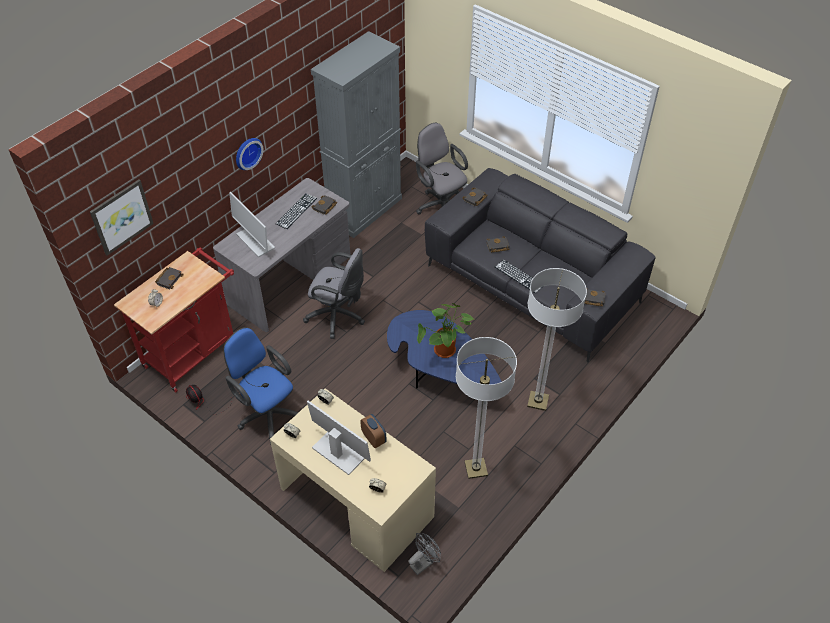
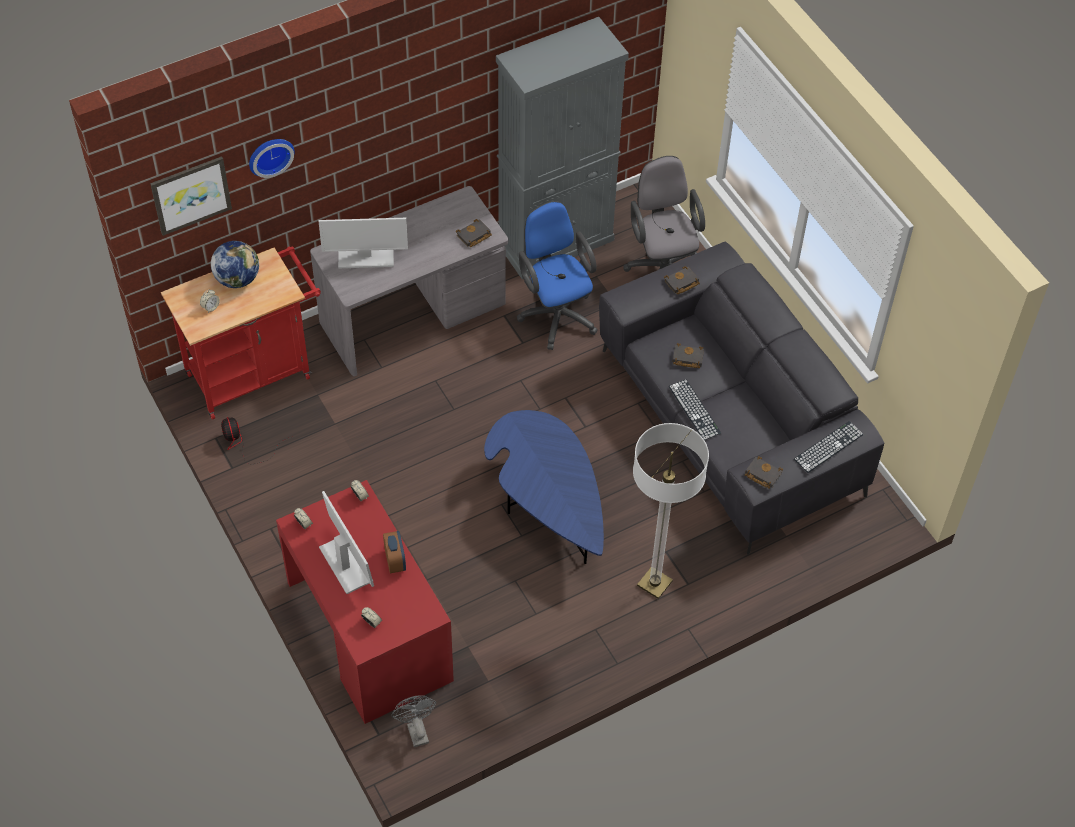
camera: 20 degrees right, 5 degrees up
(169, 279) = (237, 279): black book -> globe
(247, 152) = (382, 143): wall clock -> wall clock (269, 155)
(255, 241) = (365, 257): monitor -> monitor turned 75 degrees counterclockwise
(267, 413) = (311, 483): blue office chair -> blue office chair (556, 313)
(296, 211) = (435, 230): keyboard -> keyboard (828, 447)
(338, 316) = (452, 384): grey office chair -> none
(356, 503) = (369, 631): beige desk -> red desk
(424, 562) = (416, 730): grey fan -> grey fan turned 90 degrees counterclockwise
(444, 352) = (550, 481): potted plant -> none
(476, 469) = (532, 641): floor lamp -> none

